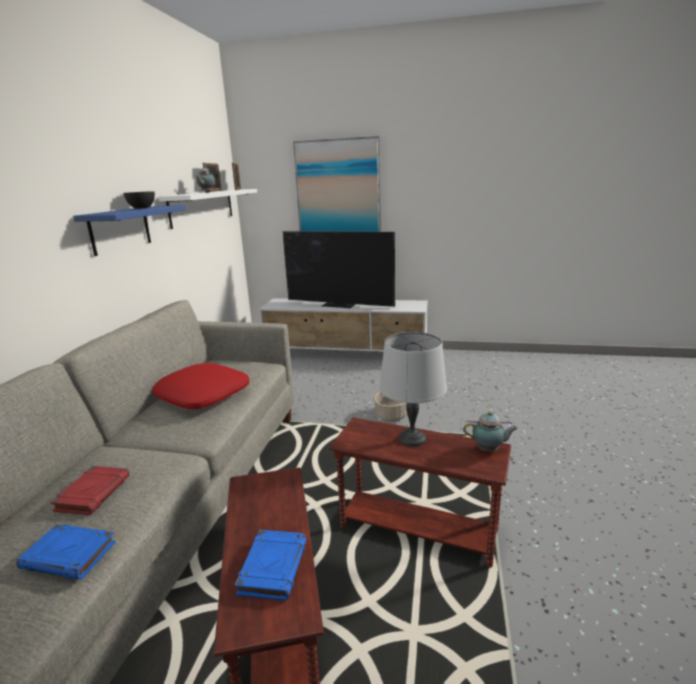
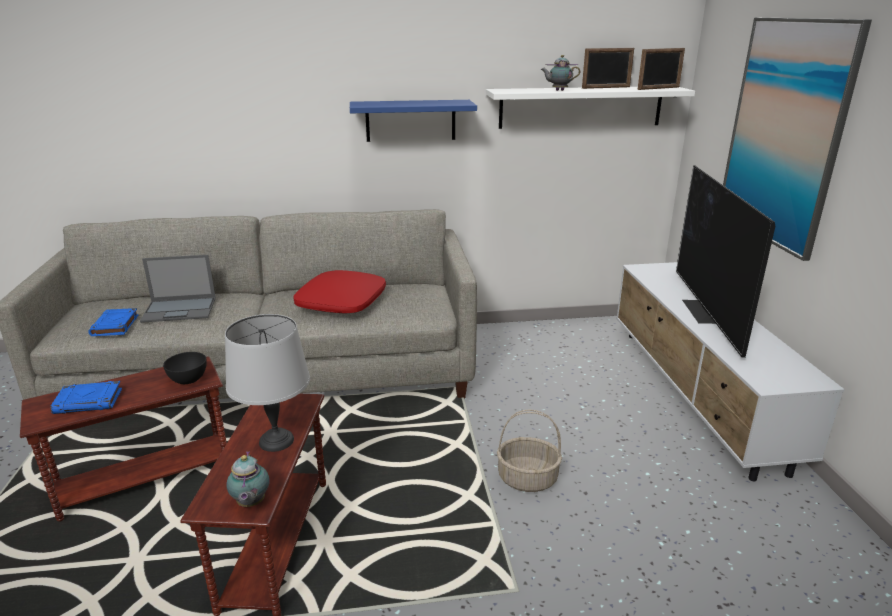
camera: 70 degrees right, 5 degrees up
(93, 493) = (180, 310): red book -> laptop
(141, 208) = (430, 102): black bowl -> black bowl (189, 380)

